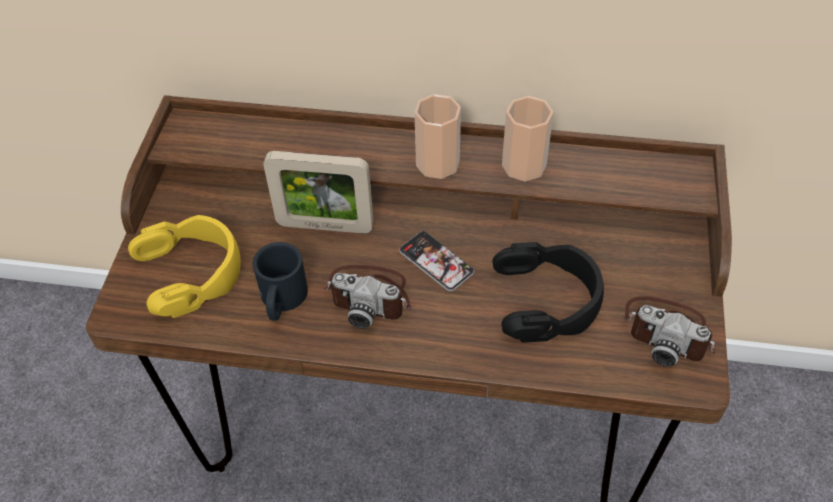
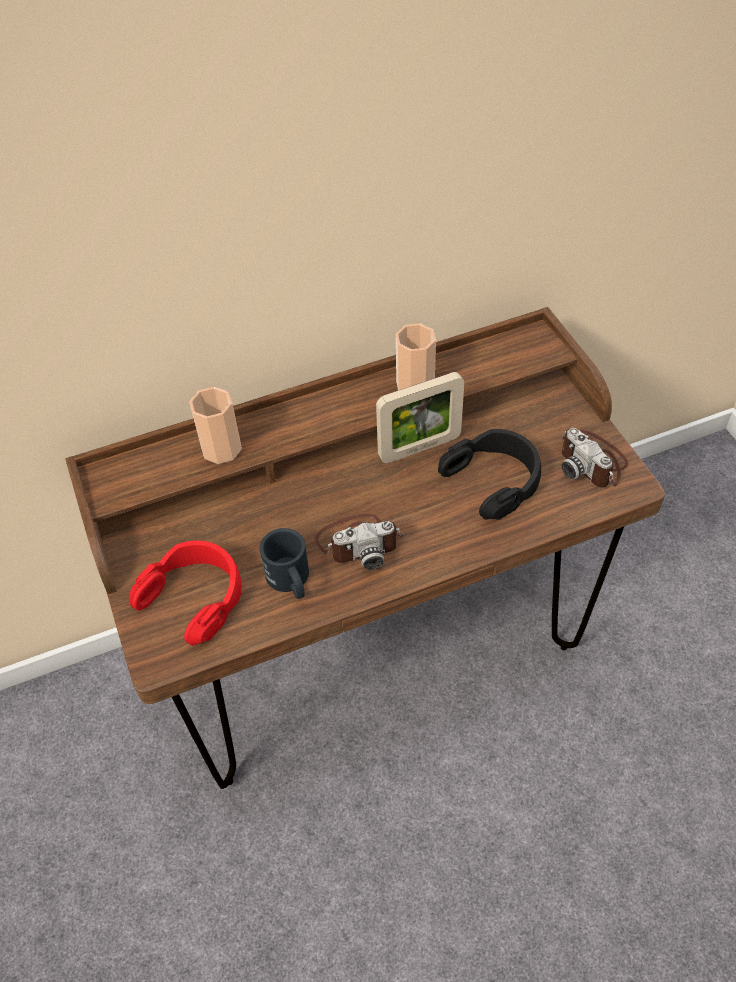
camera: 30 degrees left, 0 degrees up
(192, 272) = (195, 597): yellow headphones -> red headphones
(325, 226) = (279, 506): picture frame -> picture frame (419, 448)
(436, 261) = (390, 491): phone -> none
(437, 163) = (347, 412): cup -> cup (221, 448)
(668, 332) = (592, 462): camera -> camera turned 60 degrees clockwise

